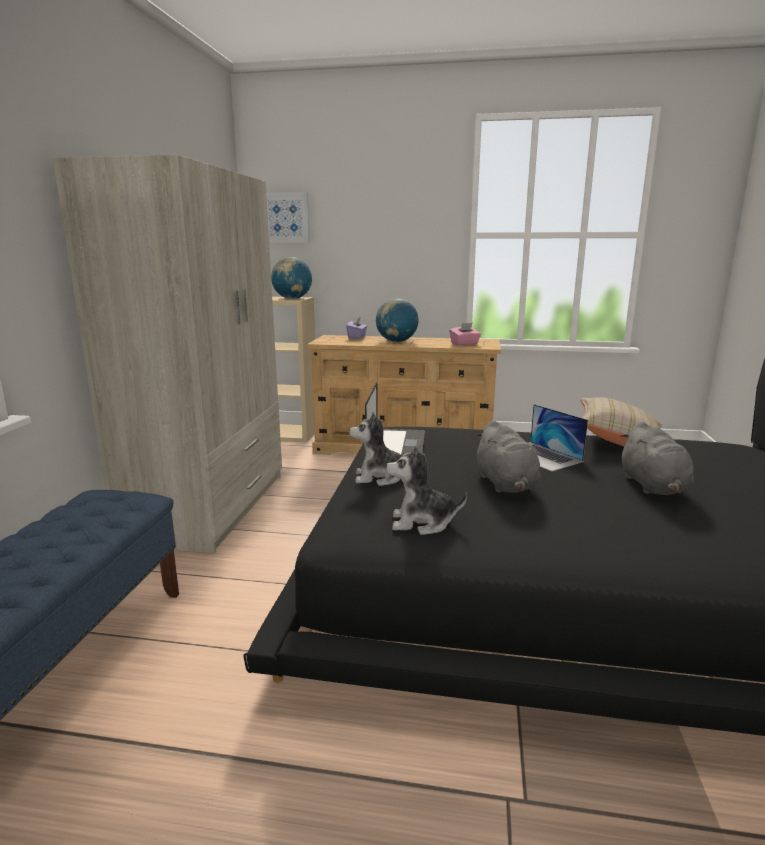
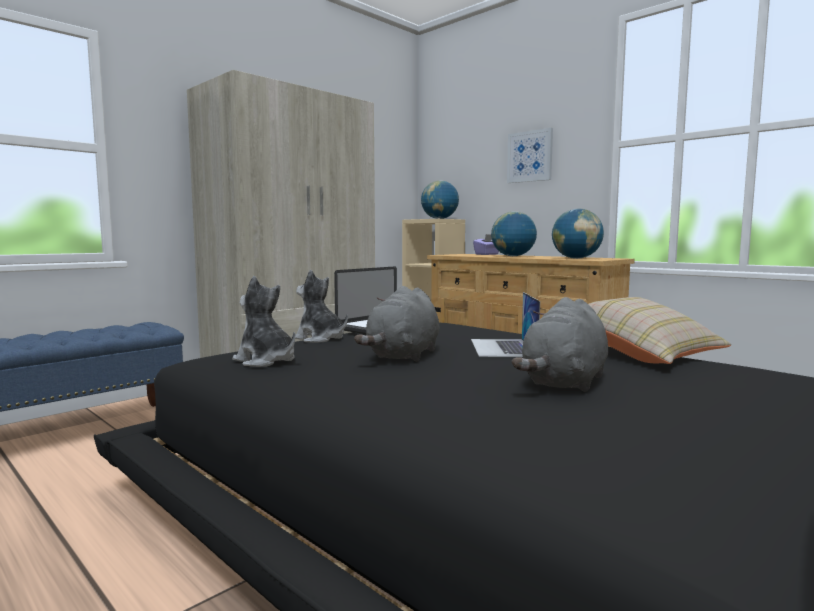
camera: 35 degrees right, 10 degrees down
(286, 218) = (449, 148): picture -> picture (530, 156)
(464, 344) = (576, 258): pink tissue box -> globe

